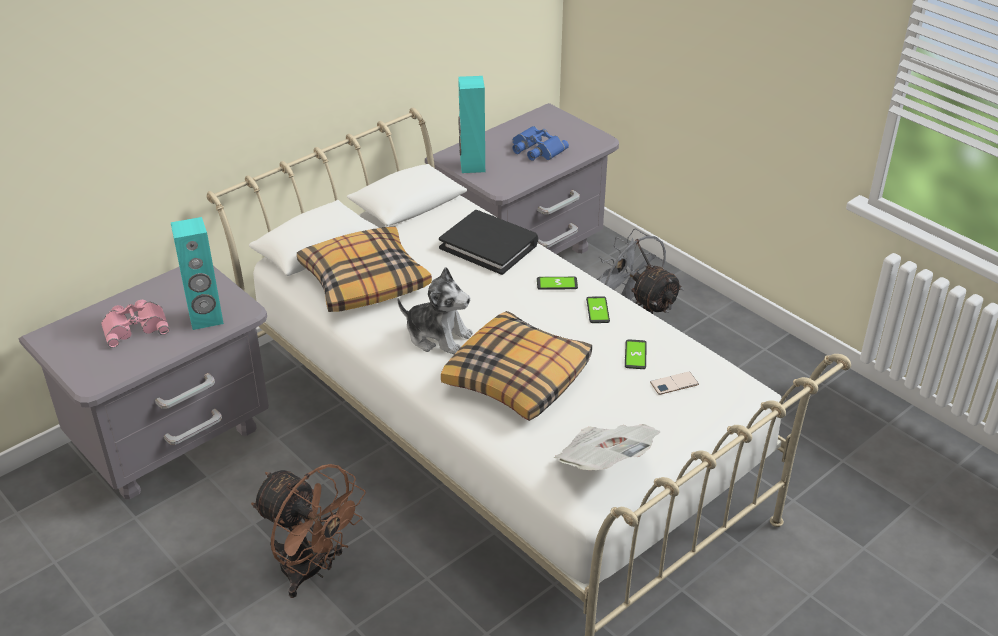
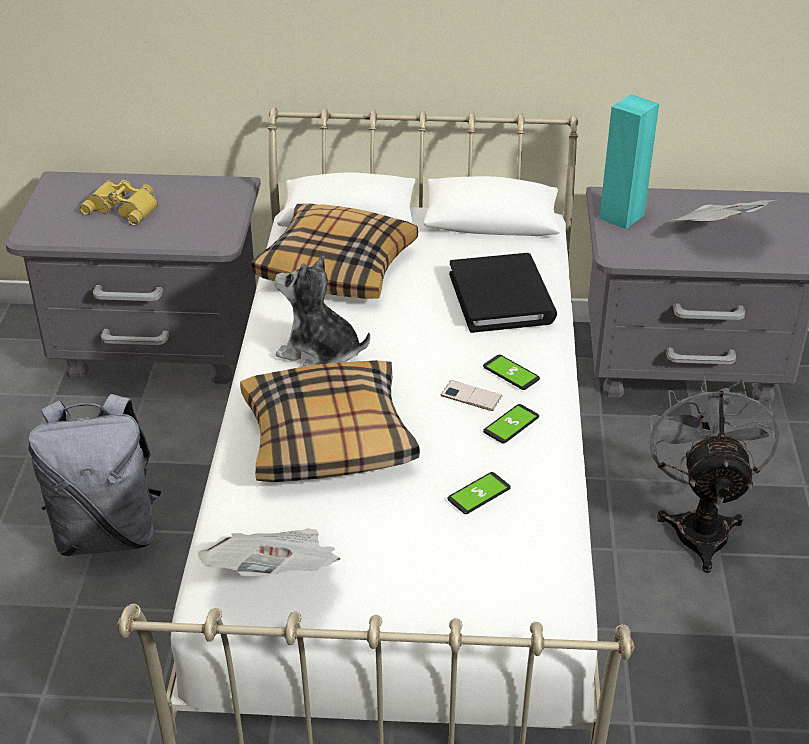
camera: 45 degrees right, 0 degrees up
(135, 326) = (124, 207): pink binoculars -> yellow binoculars
(206, 319) = (180, 230): turquoise speaker -> none
(312, 571) = (108, 533): brown fan -> grey backpack
(438, 336) = (320, 354): plush toy -> plush toy turned 135 degrees clockwise
(536, 149) = (718, 233): blue binoculars -> newspaper
(674, 383) = (473, 550): phone -> phone (471, 396)

